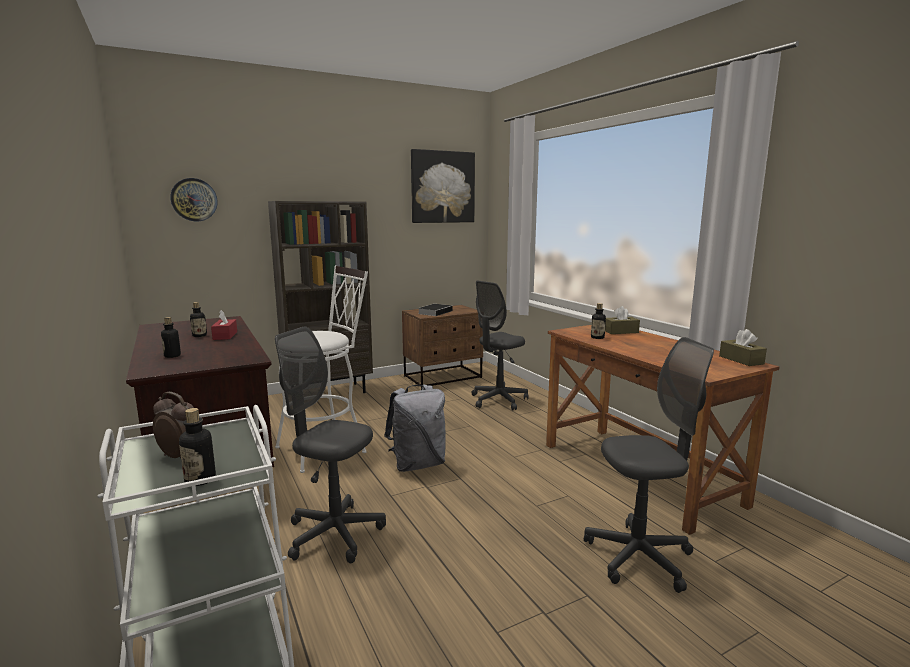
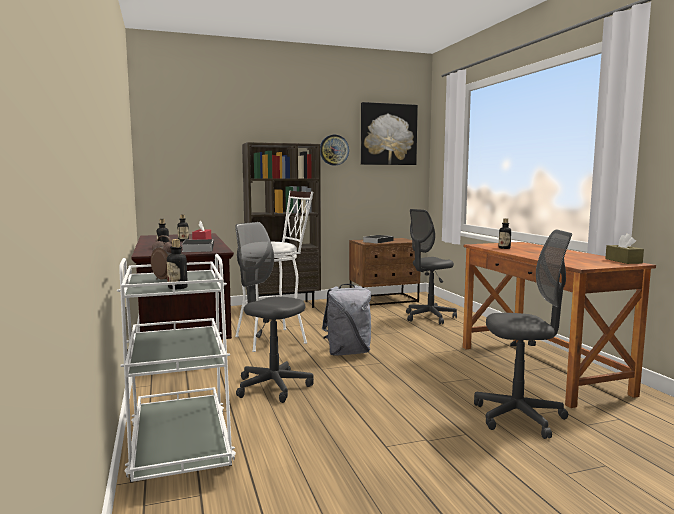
camera: 10 degrees right, 5 degrees down
(194, 200) = (186, 142): wall clock -> wall clock (334, 150)
(221, 355) = (198, 249): none -> book
(621, 331) = (528, 246): brown tissue box -> none

